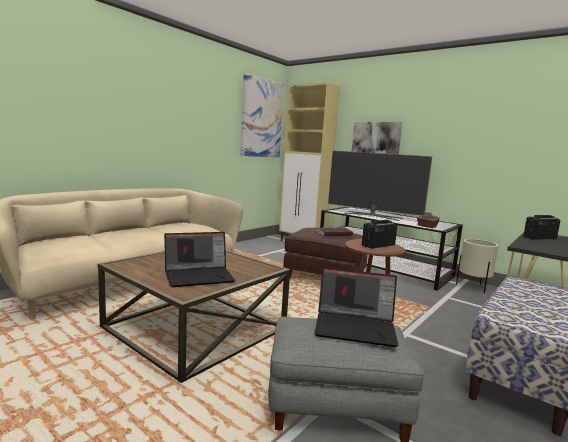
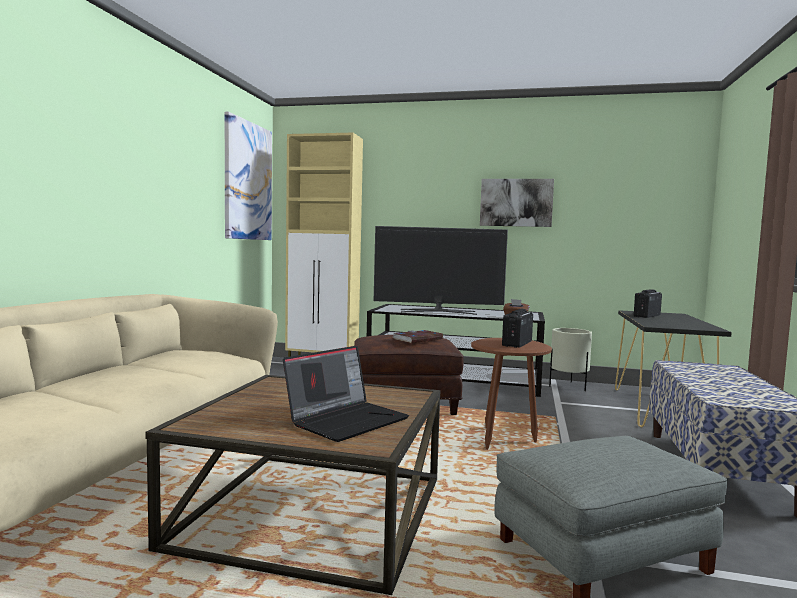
camera: 25 degrees left, 5 degrees down
(356, 327) = (614, 444): laptop -> none
(376, 139) = (420, 210): picture -> picture (516, 202)

